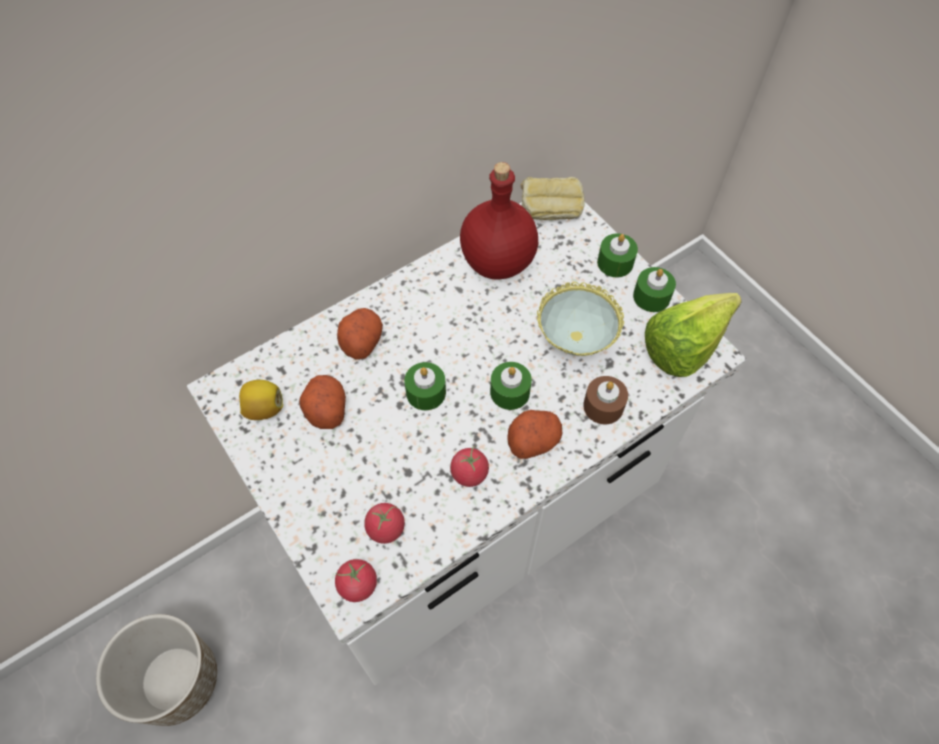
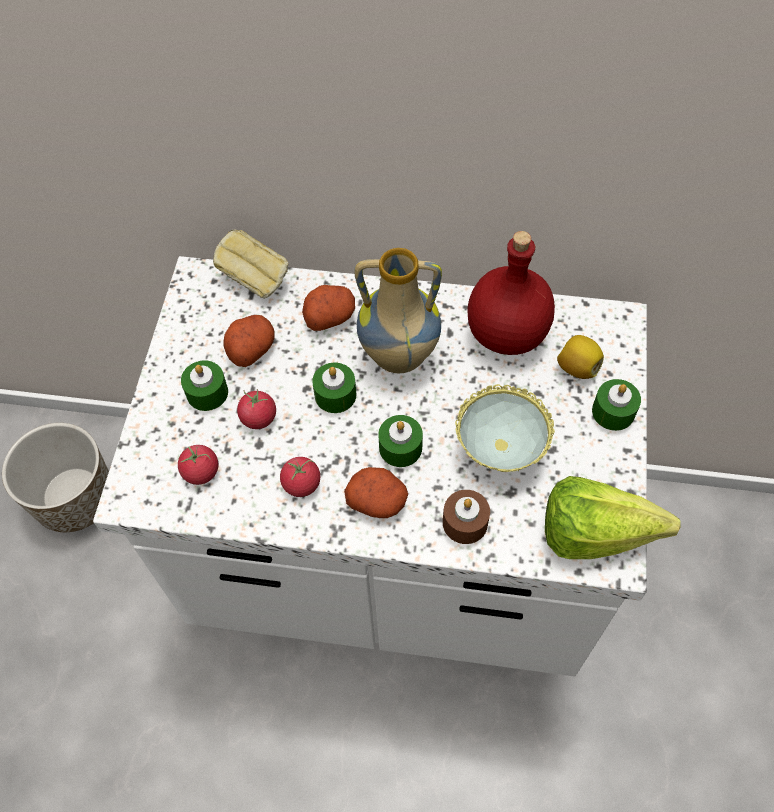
camera: 45 degrees right, 0 degrees up
(264, 408) = (210, 314): lemon -> lemon (577, 367)
(358, 585) = (142, 494): tomato -> tomato (258, 417)
(442, 332) = (398, 358): none -> vase
(549, 213) = (599, 325): bread -> bread (255, 280)
(651, 296) = (614, 467): green candle -> green candle (207, 392)

